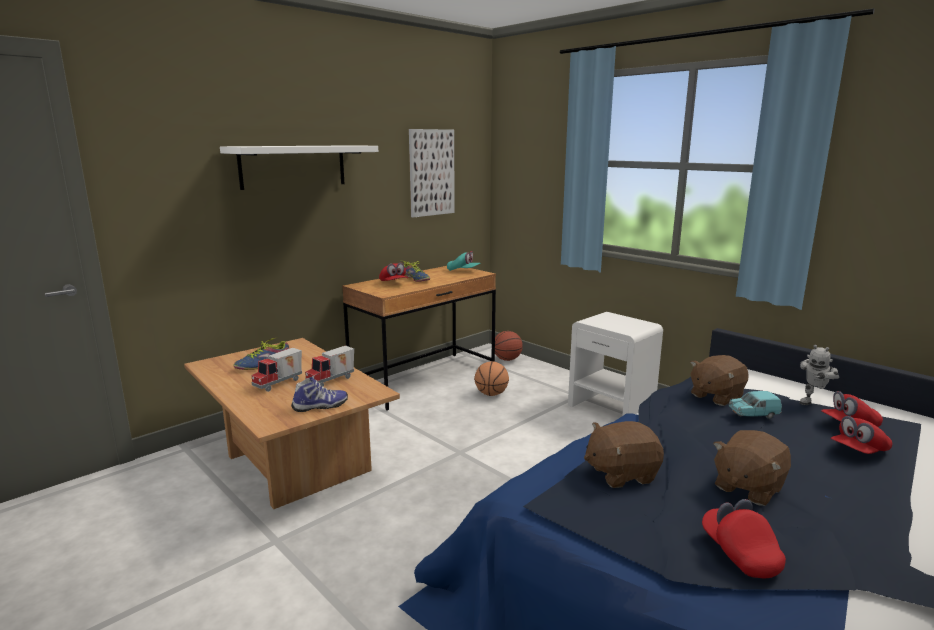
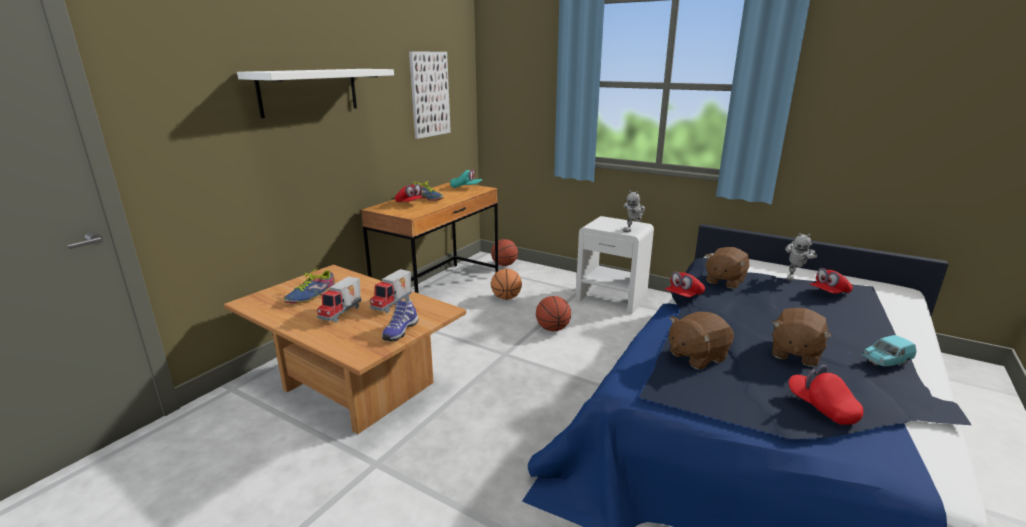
camera: 15 degrees left, 5 degrees up
(320, 406) = (399, 331): shoe -> shoe turned 150 degrees clockwise
(526, 433) = (553, 329): none -> basketball
(632, 329) = (633, 230): none -> toy robot
(753, 415) = (761, 293): turquoise toy car -> turquoise toy car (886, 362)
(858, 451) = (847, 313): red cap -> red cap (684, 296)

